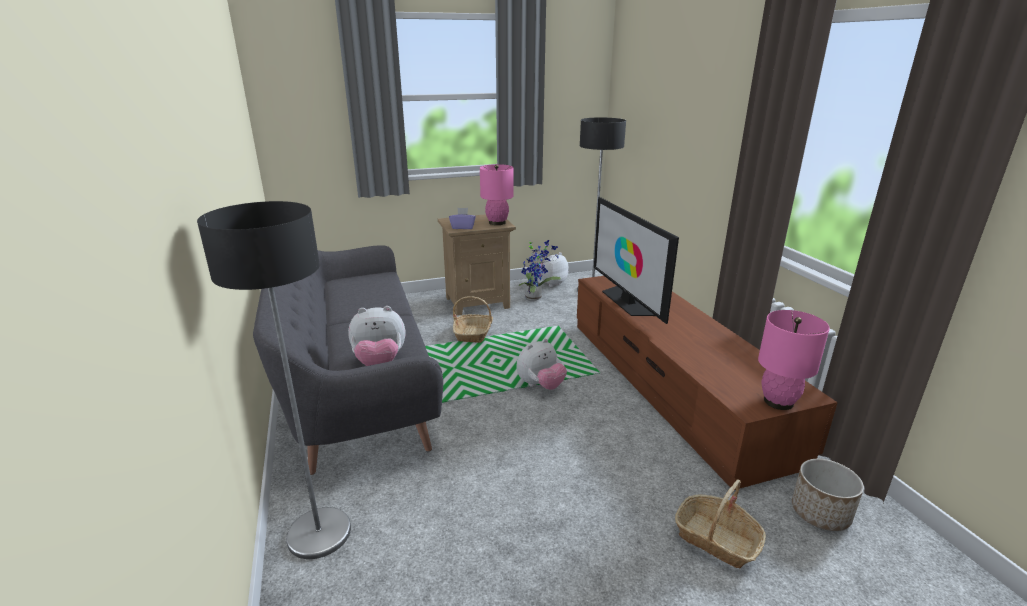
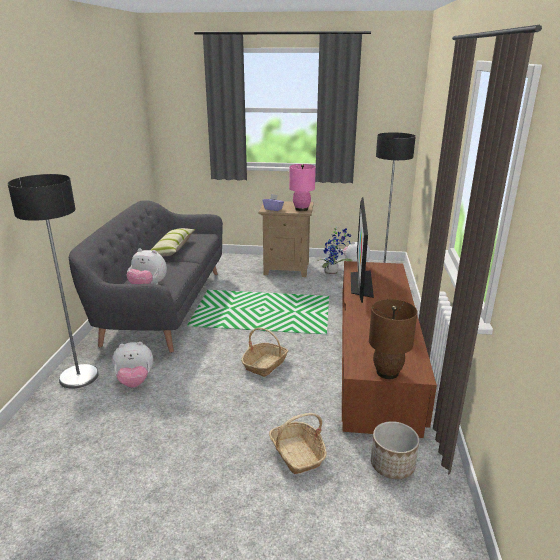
camera: 25 degrees right, 0 degrees up
(355, 302) = (172, 249): none -> pillow
(473, 334) = (263, 289): basket -> basket (265, 364)
(540, 385) = (276, 332): plush toy -> plush toy (135, 381)
(778, 402) = (387, 372): pink table lamp -> brown table lamp

